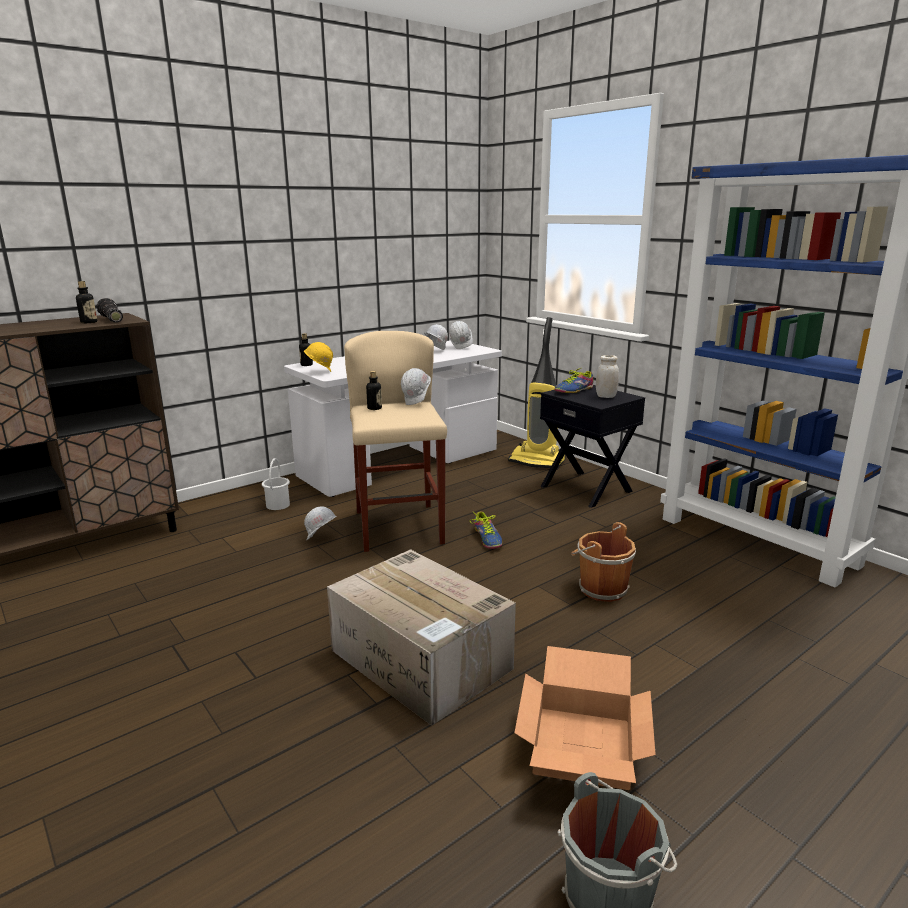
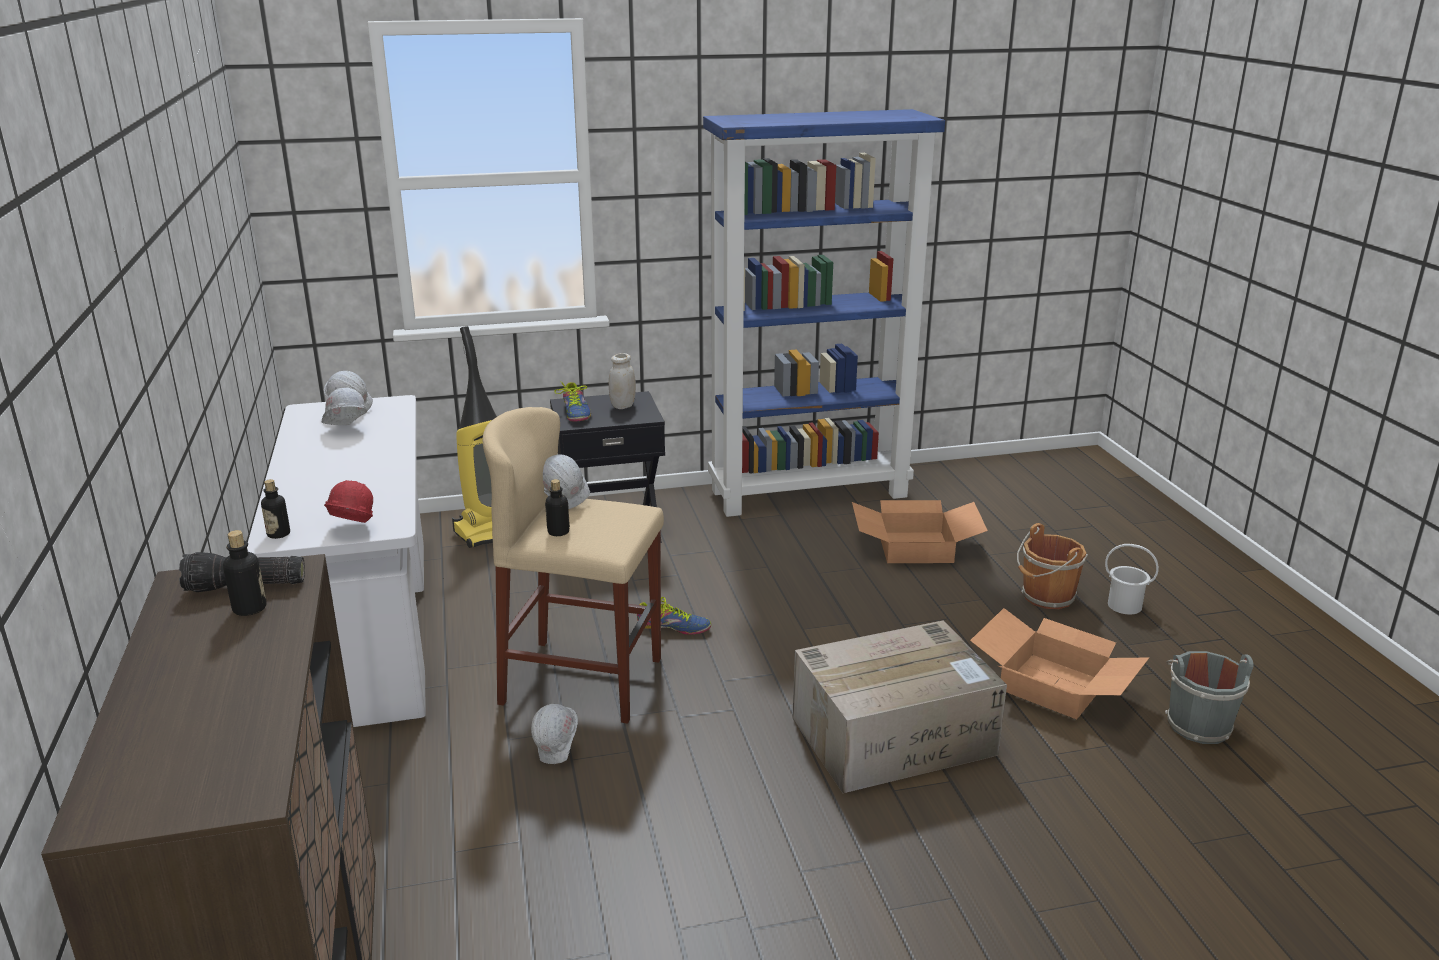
camera: 65 degrees left, 5 degrees up
(278, 505) = (388, 775): white bucket -> white bucket (1124, 605)
(319, 372) = (351, 531): yellow hard hat -> red hard hat
(600, 588) = (833, 597): brown bucket -> brown bucket (1046, 597)
(741, 611) = (914, 548): none -> cardboard box

